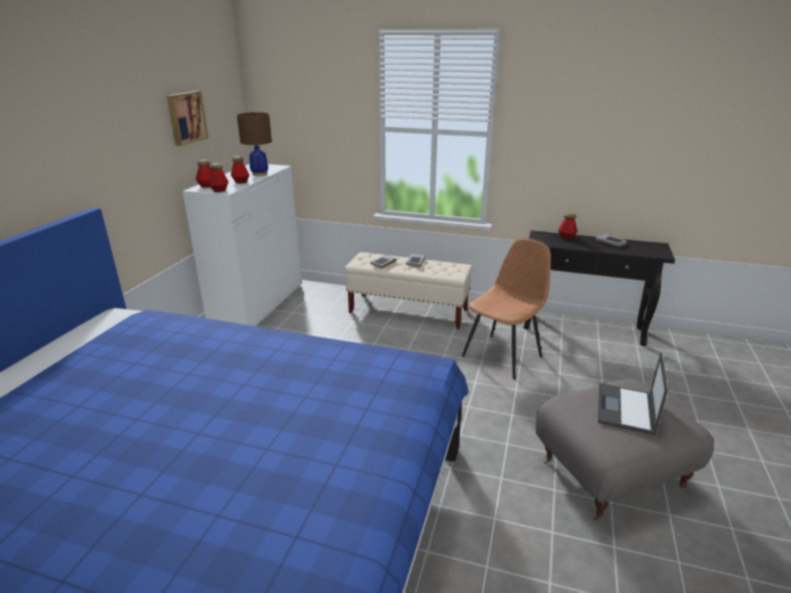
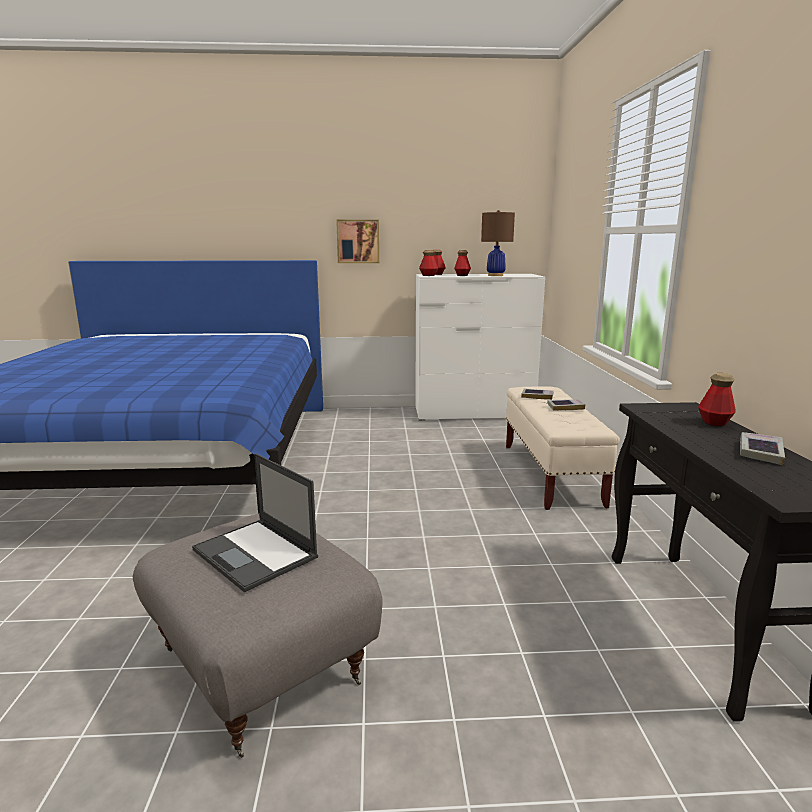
camera: 70 degrees right, 10 degrees down
(186, 117) = (445, 213): picture -> picture (358, 241)
(503, 355) = (509, 549): brown chair -> none
(626, 409) = (256, 554): laptop -> laptop turned 135 degrees counterclockwise

